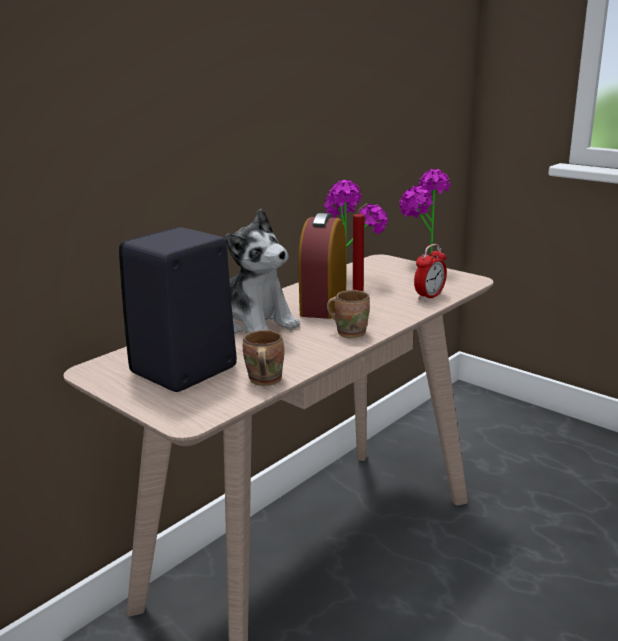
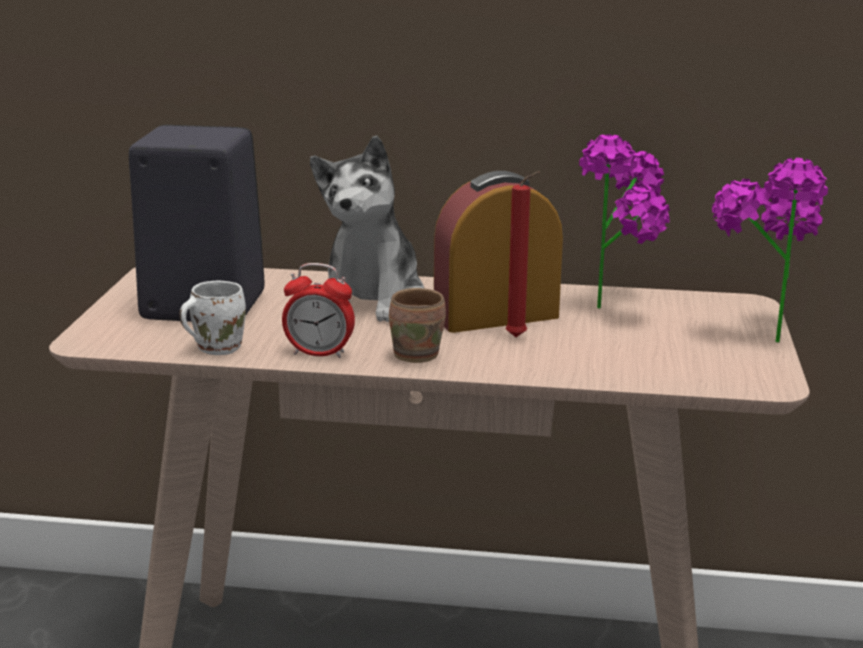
camera: 55 degrees right, 0 degrees up
(263, 381) = (215, 347): brown mug -> white mug
(429, 296) = (634, 370): alarm clock -> alarm clock (319, 353)

